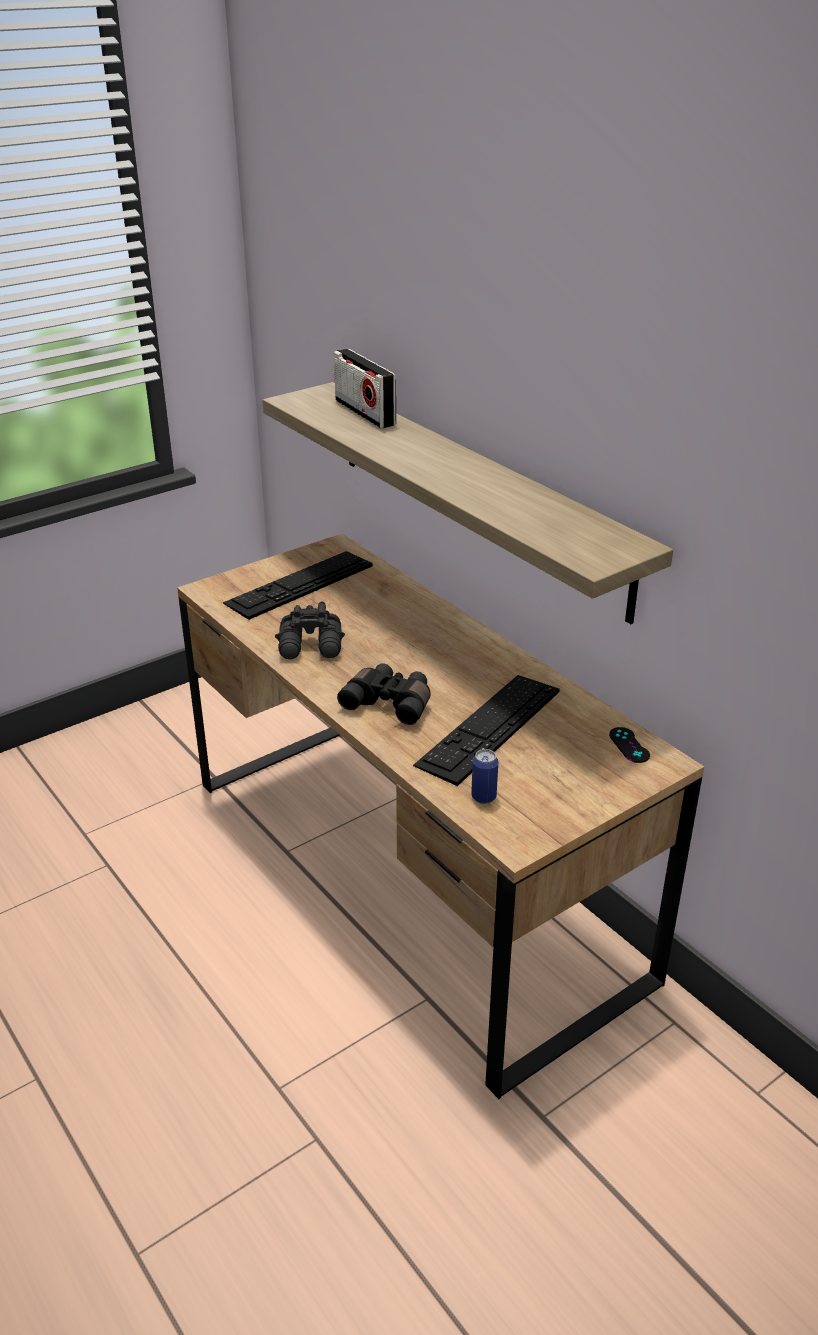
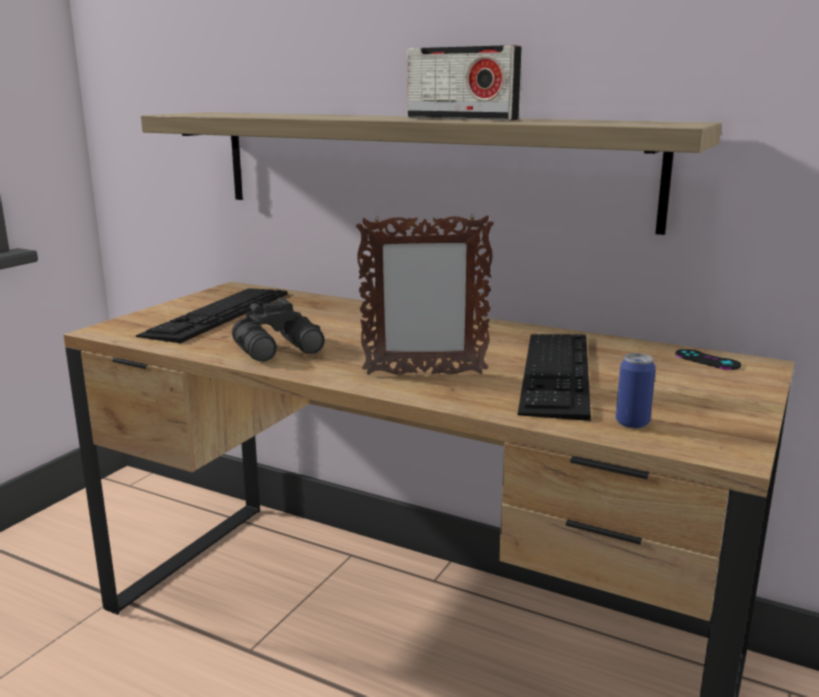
camera: 25 degrees left, 15 degrees down
(365, 413) = (269, 113): radio -> radio (461, 118)
(390, 703) = (423, 374): black binoculars -> picture frame

